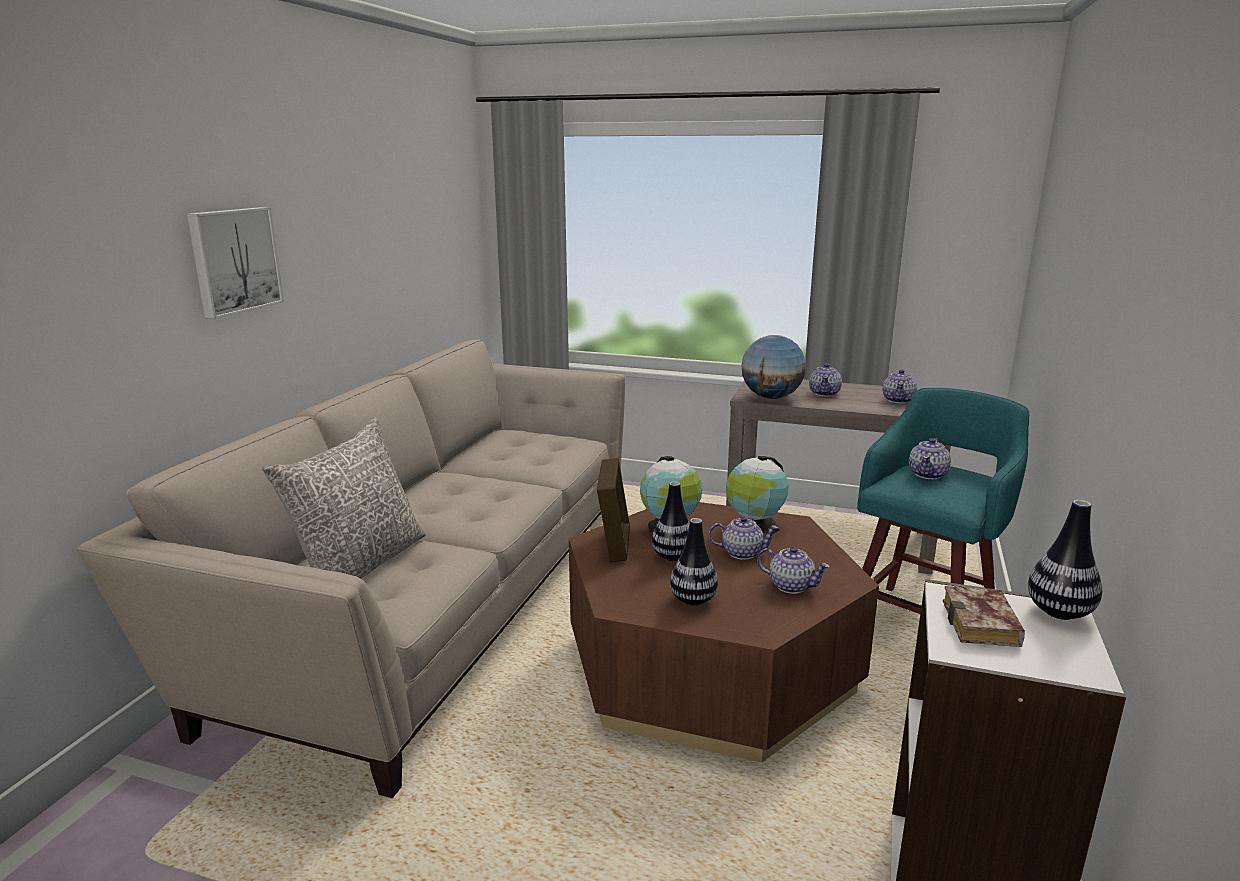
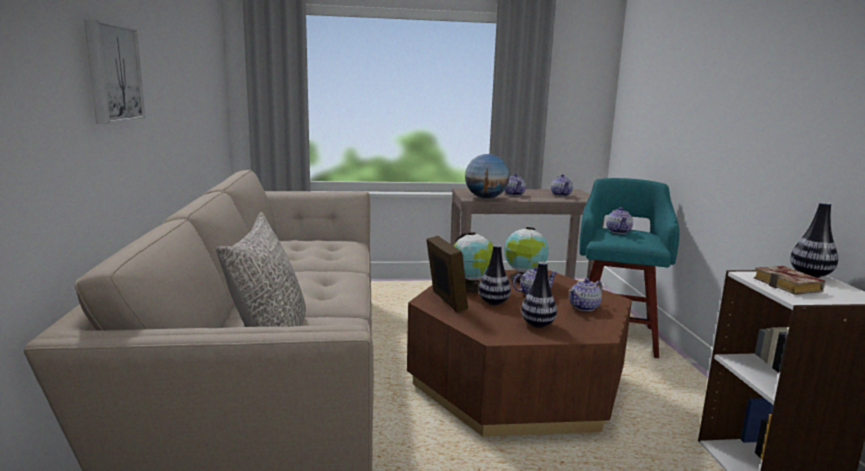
camera: 25 degrees left, 5 degrees down
(790, 585) = (584, 307): teapot -> teapot turned 135 degrees clockwise

